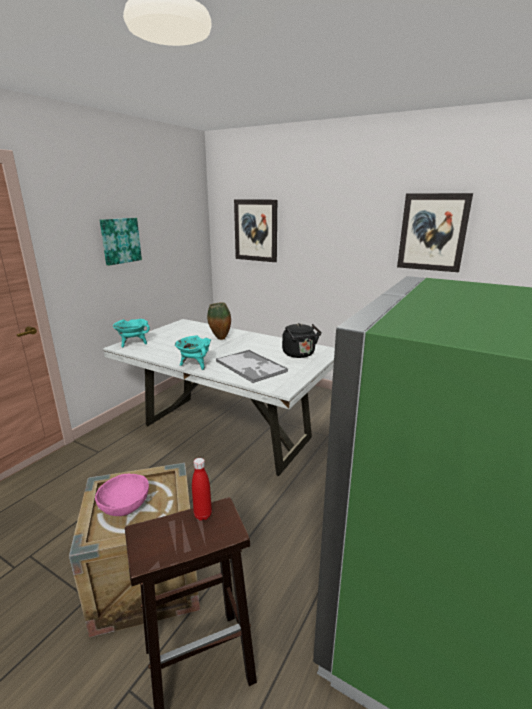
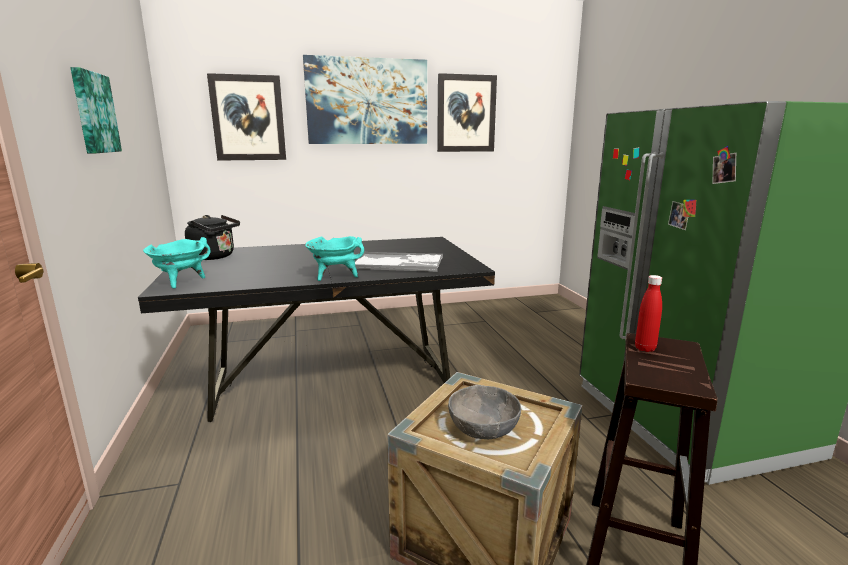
camera: 45 degrees left, 5 degrees down
(125, 506) = (483, 429): pink bowl -> grey bowl
(220, 339) = (297, 254): vase -> none
(228, 432) = (334, 381): white dining table -> black dining table
(300, 354) = (417, 246): black kettle -> black kettle (215, 257)
(339, 219) = (367, 101): none -> picture

